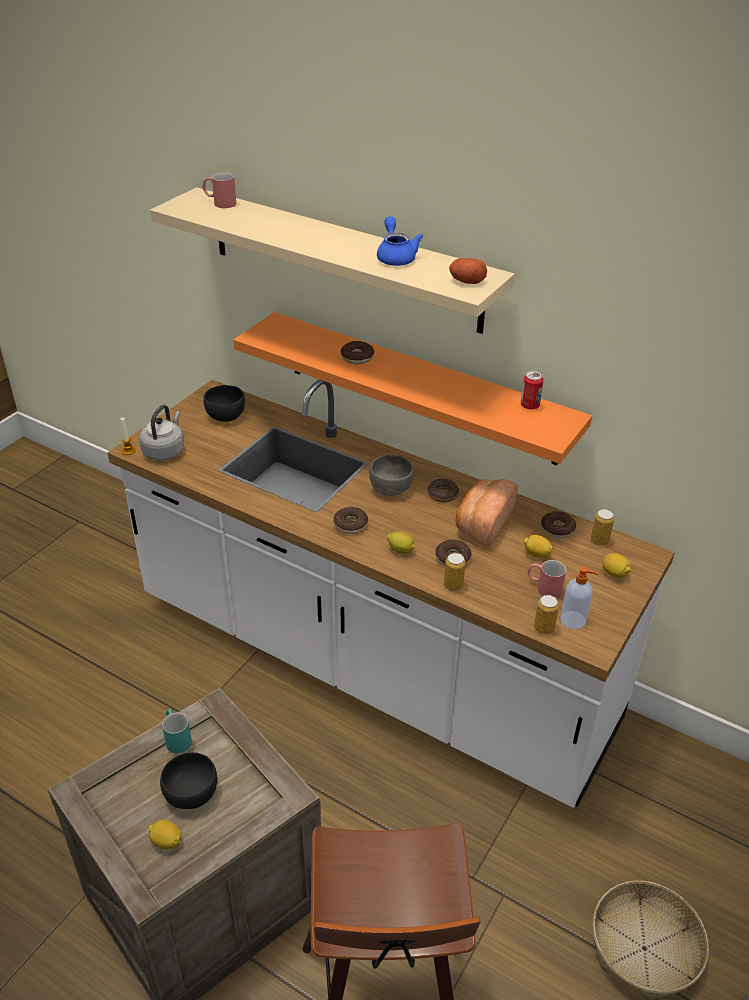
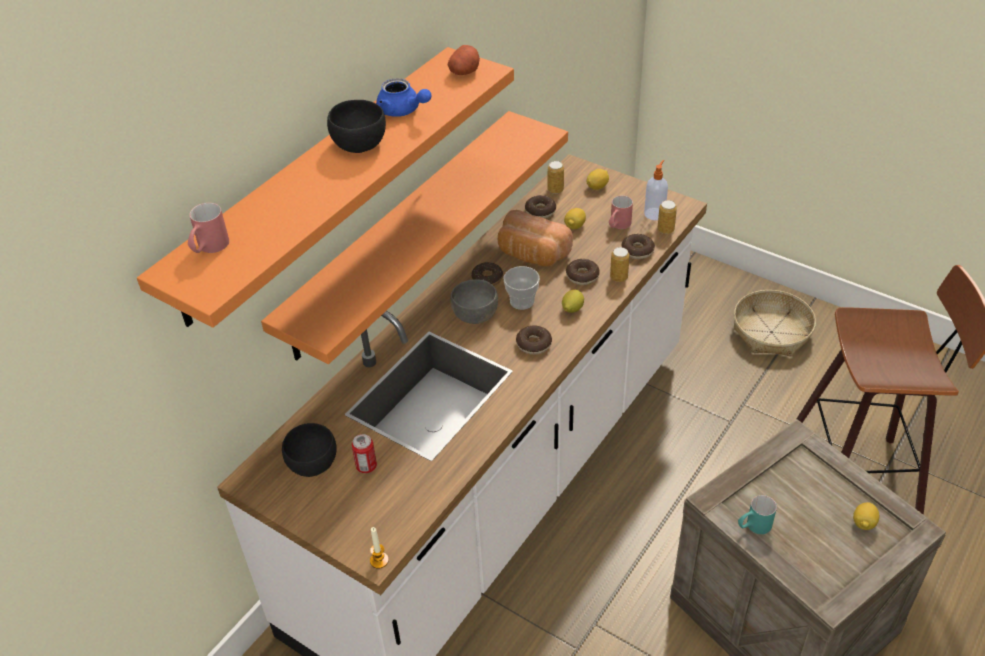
camera: 85 degrees left, 5 degrees up
(165, 451) = (383, 519): grey kettle -> none
(192, 793) = (810, 510): black bowl -> black bowl (359, 143)
(343, 259) = (317, 182): beige shelf -> orange shelf
(357, 357) = (389, 248): donut -> donut (637, 251)
(396, 257) = (402, 111): blue teapot -> blue teapot turned 135 degrees counterclockwise
(410, 517) = (522, 301): none -> cup
(529, 406) = (493, 141): can -> can (366, 466)

